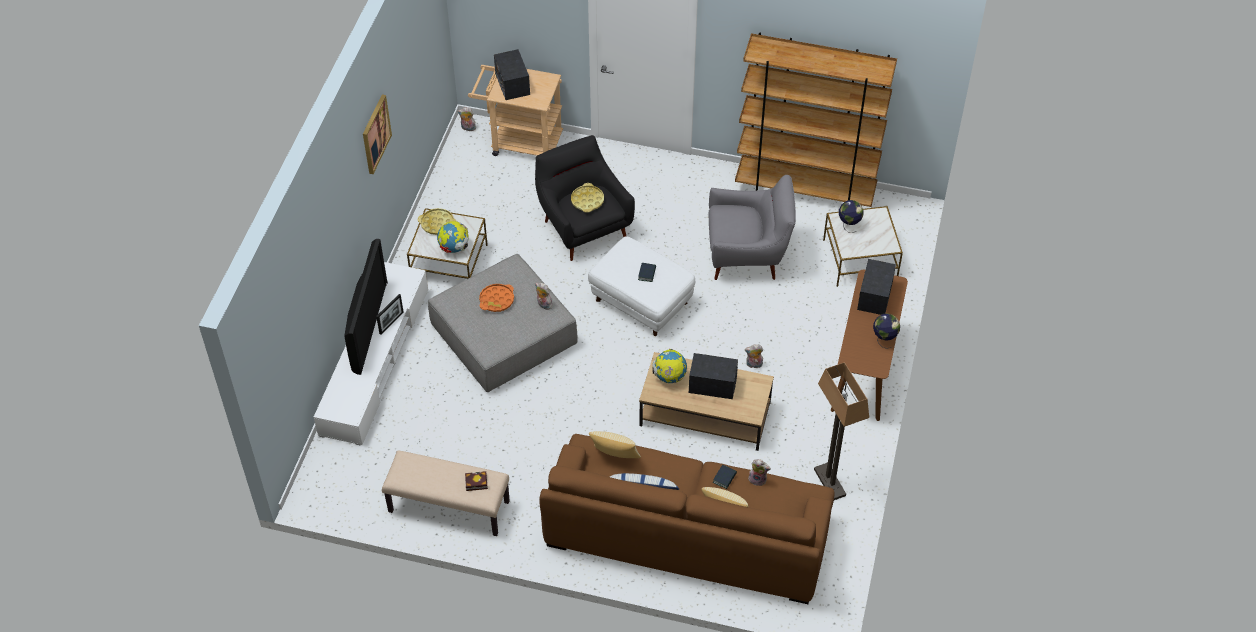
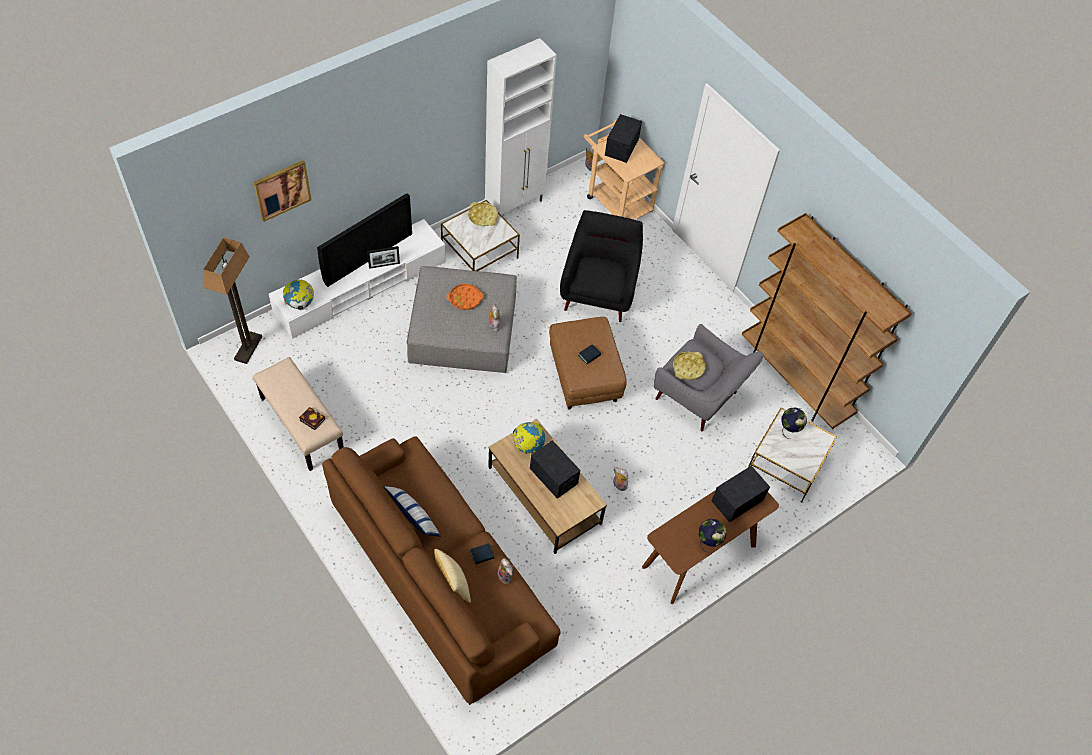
camera: 35 degrees right, 5 degrees up
(375, 134) = (446, 109): picture -> picture (282, 190)
(436, 201) = (515, 204): none -> white cabinet
(454, 248) = (476, 241): globe -> globe (300, 304)
(587, 200) = (601, 270): yellow tray -> yellow tray (688, 367)
(614, 458) = (420, 476): pillow -> none
(642, 301) = (585, 376): white ottoman -> brown ottoman
(829, 482) = (583, 622): floor lamp -> floor lamp (248, 348)

